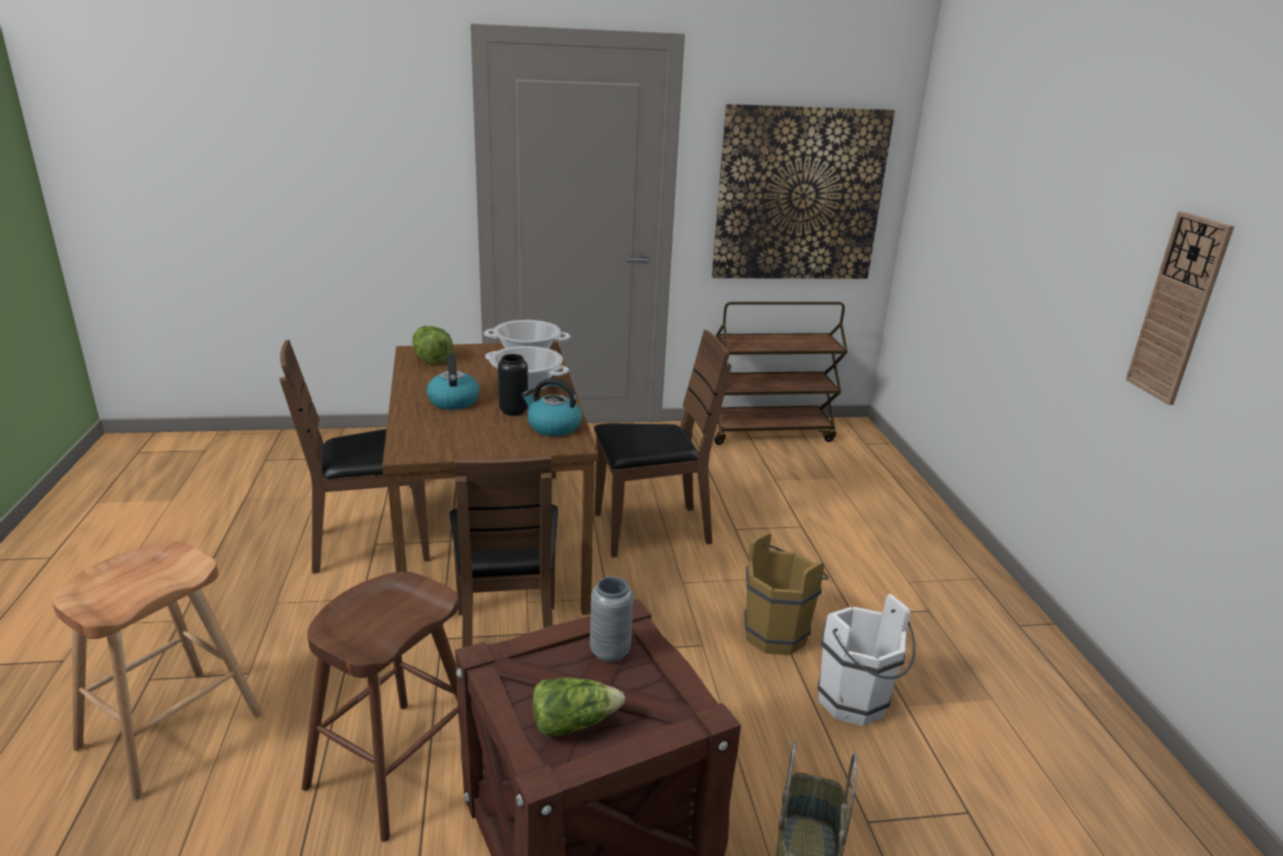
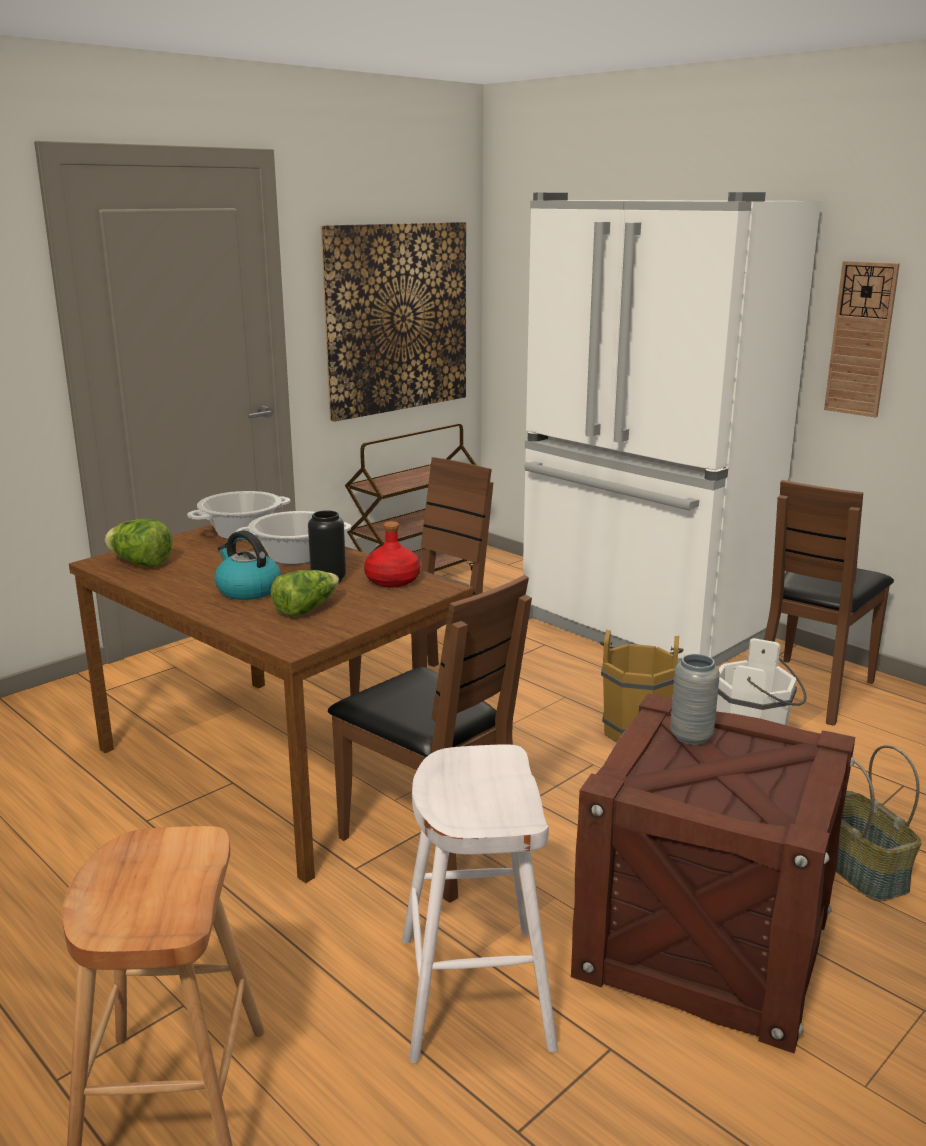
camera: 35 degrees left, 5 degrees down
(372, 545) = (144, 822): brown chair -> brown chair (811, 690)
(395, 767) = (475, 992): brown stool -> white stool
(553, 427) = (393, 581): kettle -> red bottle
(573, 723) = (753, 792): lettuce -> lettuce (306, 609)
(905, 546) = (639, 630): none -> white fridge

